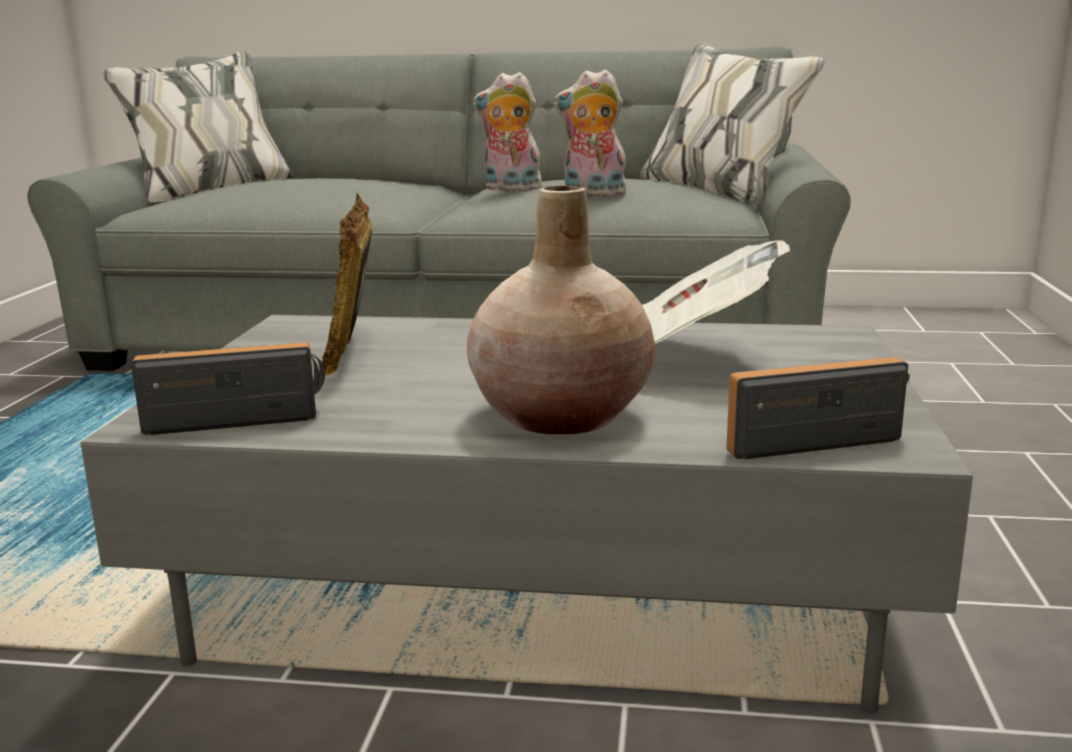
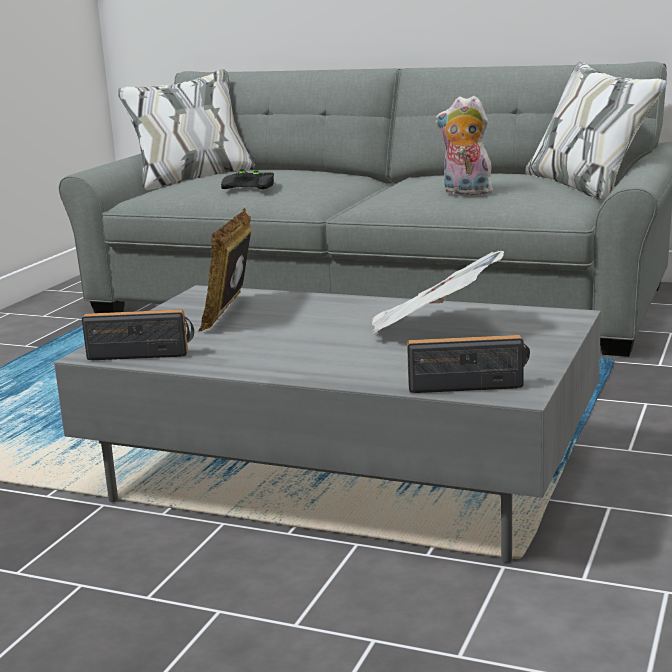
camera: 15 degrees right, 0 degrees up
(305, 191) = (252, 185): none -> black game controller
(510, 189) = (409, 185): plush toy -> none
(562, 416) = (330, 362): beige vase -> none

